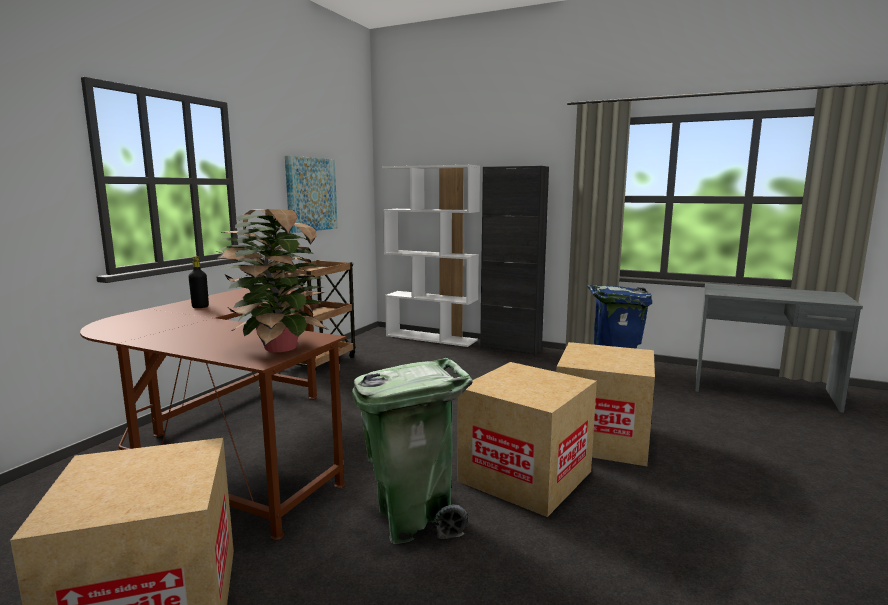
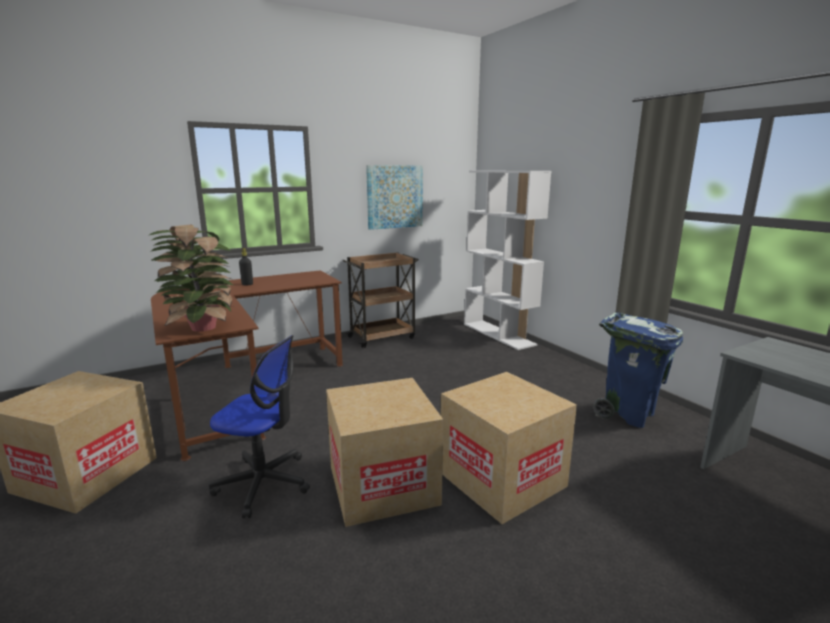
camera: 35 degrees right, 5 degrees up
(414, 519) = (264, 483): green trash can -> office chair
(511, 348) = (557, 361): black cabinet -> none

